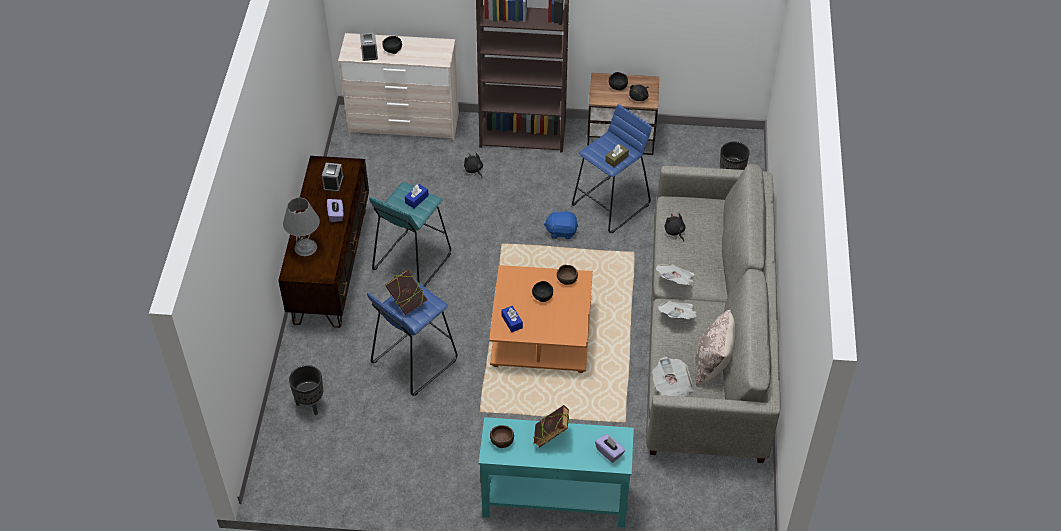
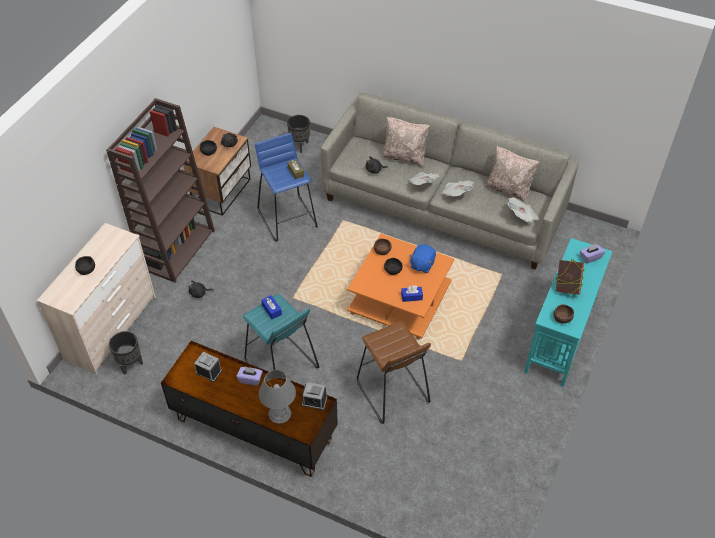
camera: 70 degrees left, 0 degrees up
(310, 404) = (409, 484): black planter -> black planter (130, 365)
(369, 53) = (79, 288): alarm clock -> alarm clock (314, 401)
(407, 303) = (390, 347): book -> none
(413, 361) = (392, 393): blue stool -> brown stool
(561, 231) = (299, 256): blue plush toy -> blue plush toy (422, 264)
(712, 252) = (404, 156): none -> beige pillow

